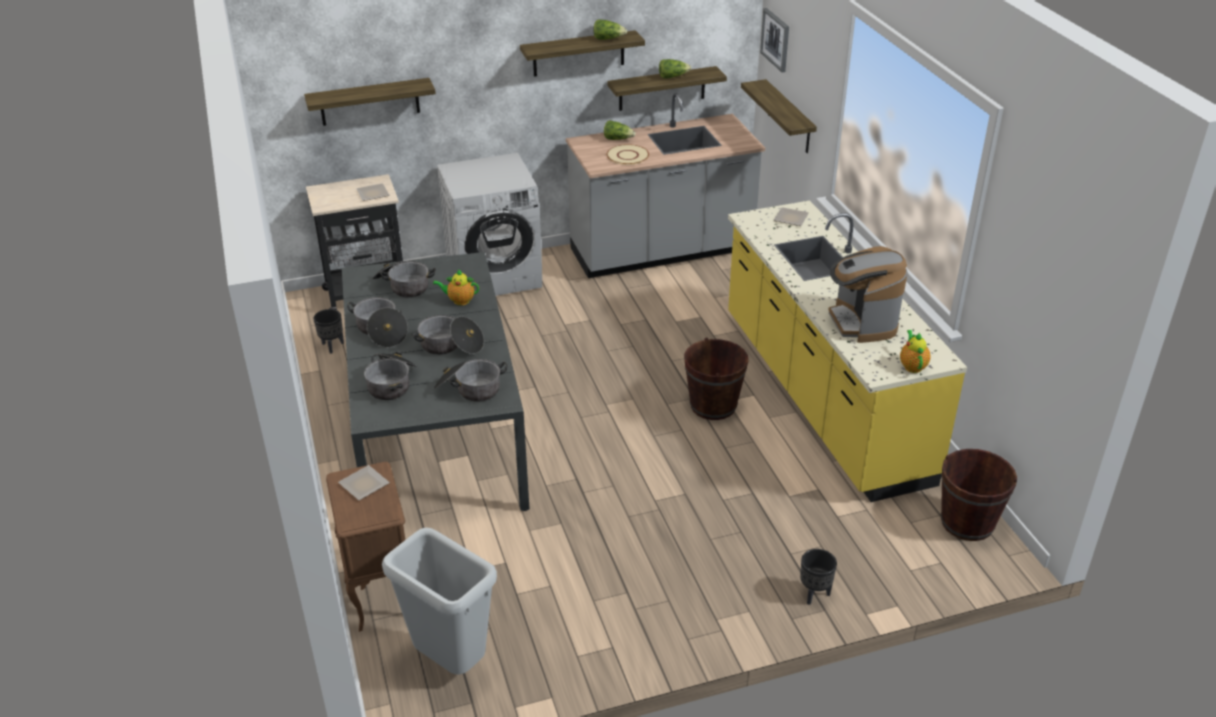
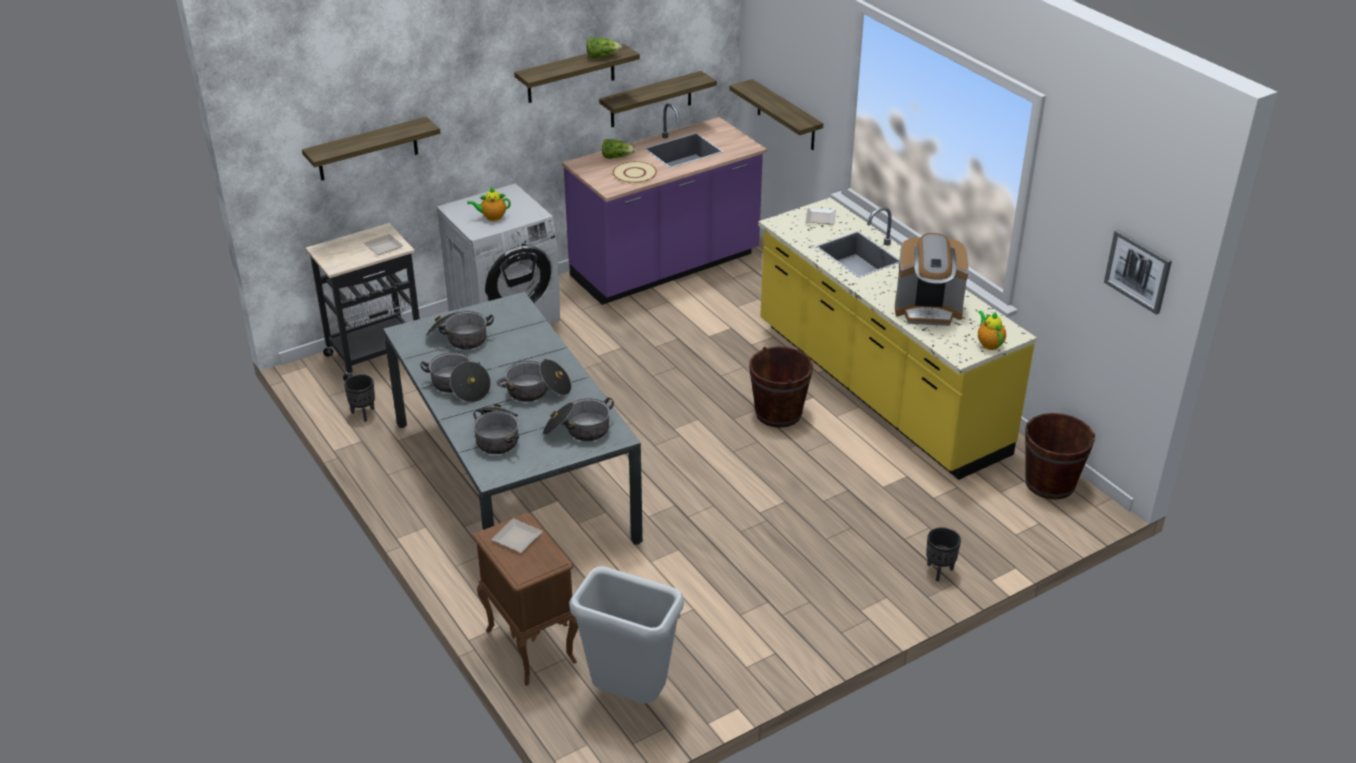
camera: 15 degrees left, 0 degrees up
(459, 301) = (524, 345): teapot -> teapot (492, 217)
(662, 252) = (666, 268): grey counter -> purple counter
(673, 77) = (663, 87): lettuce -> none
(776, 39) = (762, 39): picture -> picture (1138, 271)
(862, 322) = (928, 310): coffee machine -> coffee machine turned 60 degrees counterclockwise

